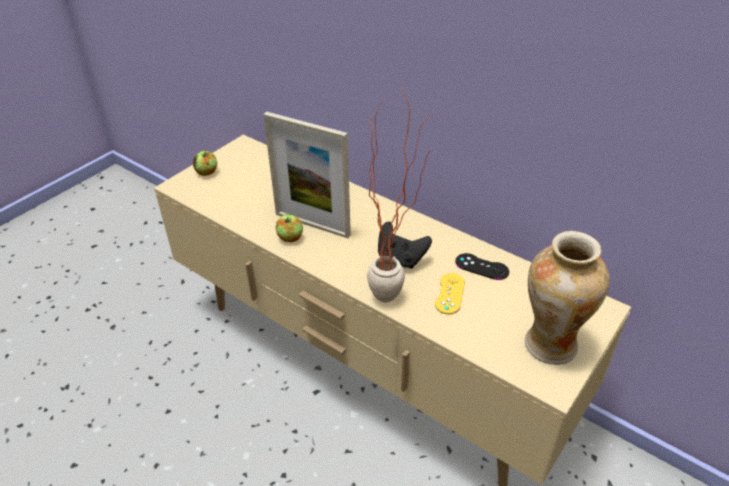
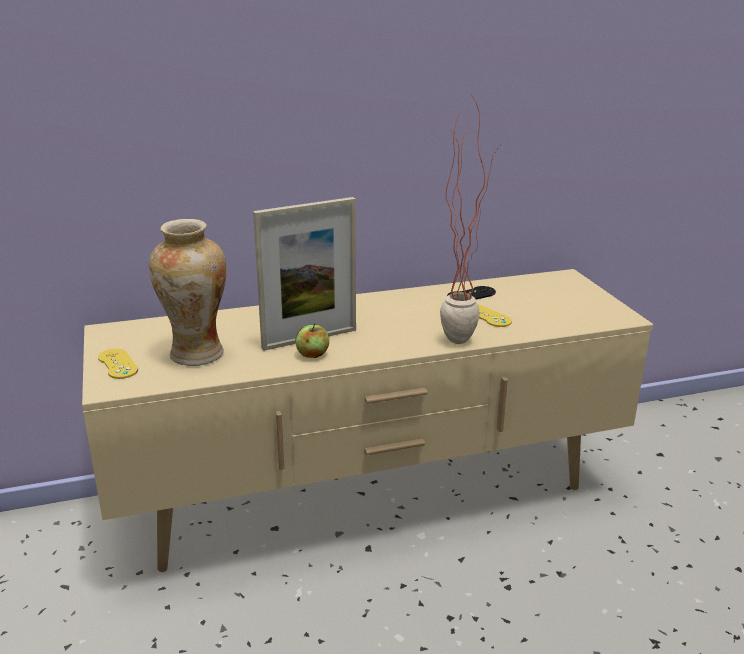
camera: 55 degrees left, 15 degrees down
(207, 172) = (117, 364): apple -> yellow game controller
(401, 258) = (417, 319): black game controller -> none
(549, 346) = (584, 304): vase -> vase (196, 355)

